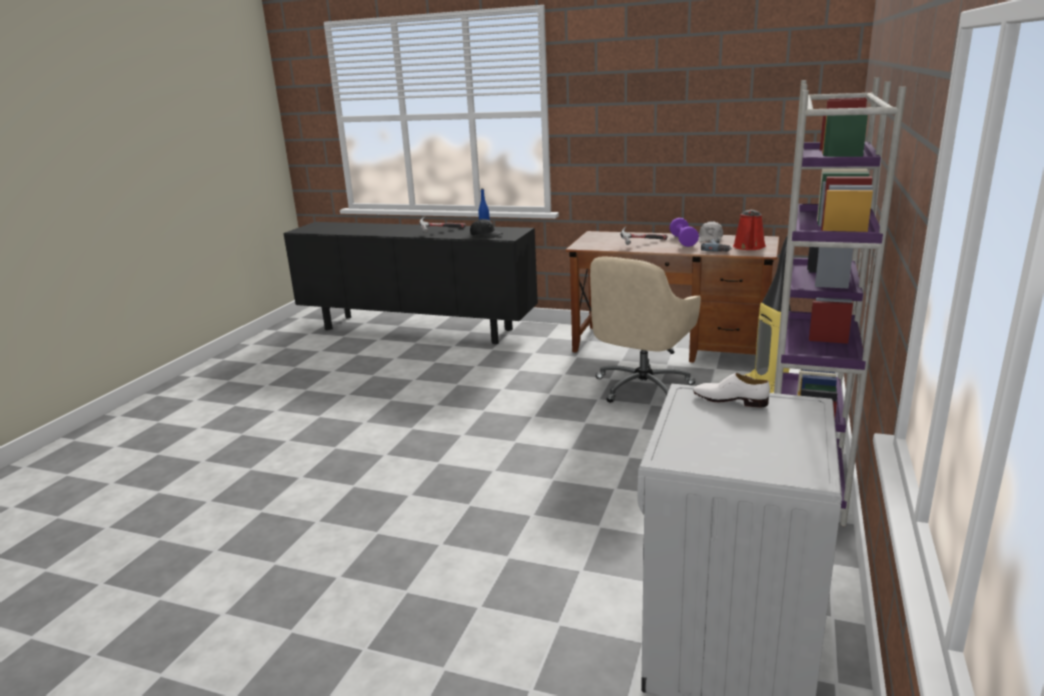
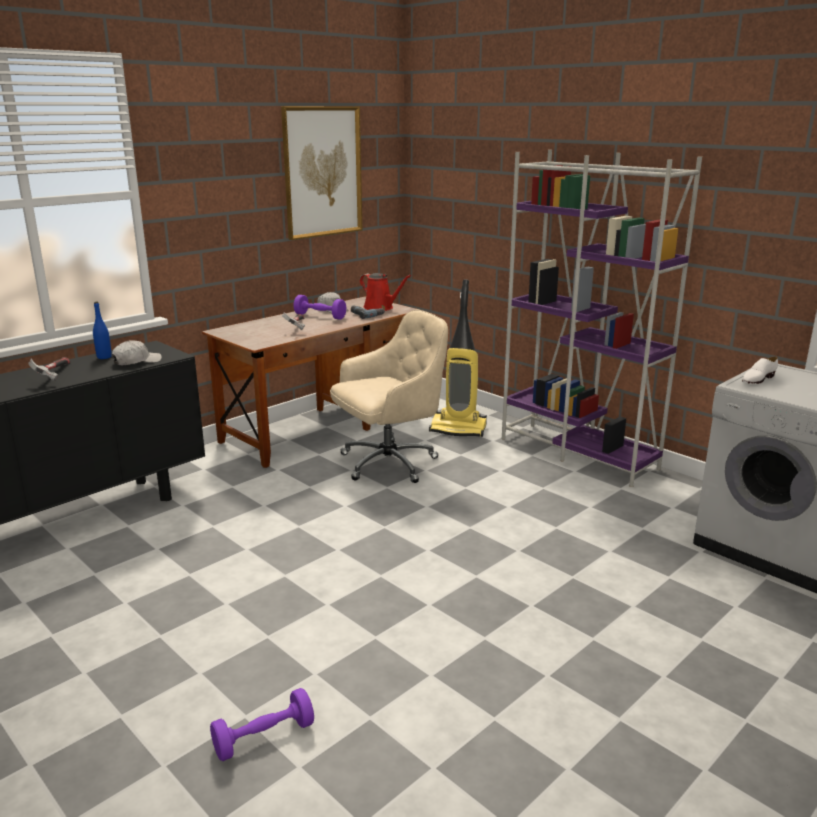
camera: 65 degrees left, 0 degrees up
(271, 451) = (264, 737): none -> purple dumbbell
(486, 235) = (137, 361): black cap -> white cap
(642, 387) = (389, 463): beige office chair -> beige office chair turned 90 degrees counterclockwise
(735, 101) = (322, 172): none -> picture

